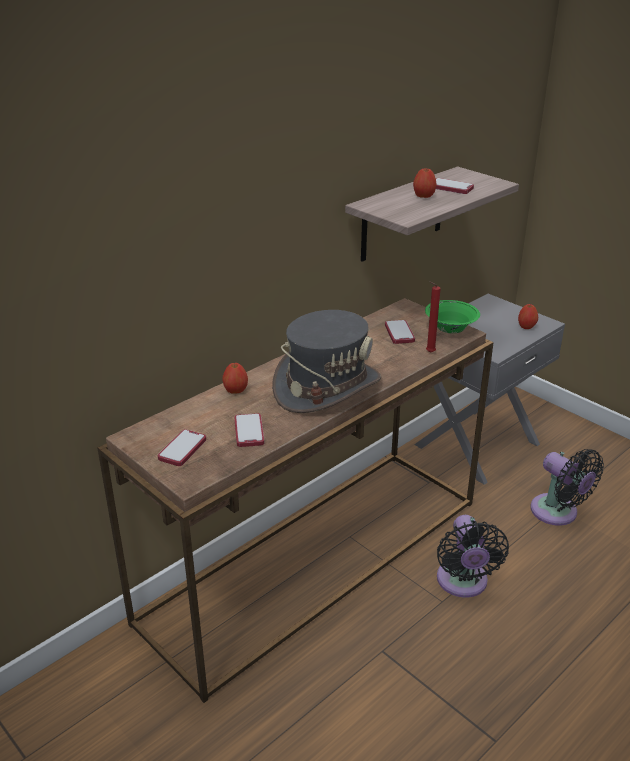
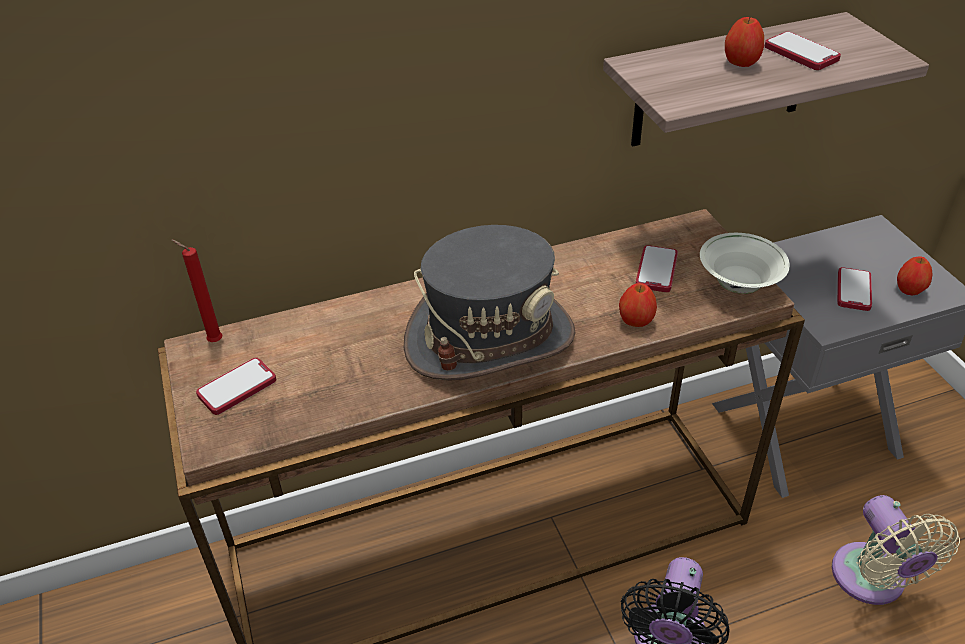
camera: 25 degrees right, 10 degrees up
(235, 391) = (365, 311): apple -> apple (635, 321)
(249, 431) = (337, 384): phone -> phone (853, 290)
(429, 352) = (678, 317): red candle -> red candle (213, 341)
(450, 330) = (738, 285): green bowl -> white bowl
(558, 513) = (872, 581): black fan -> beige fan

